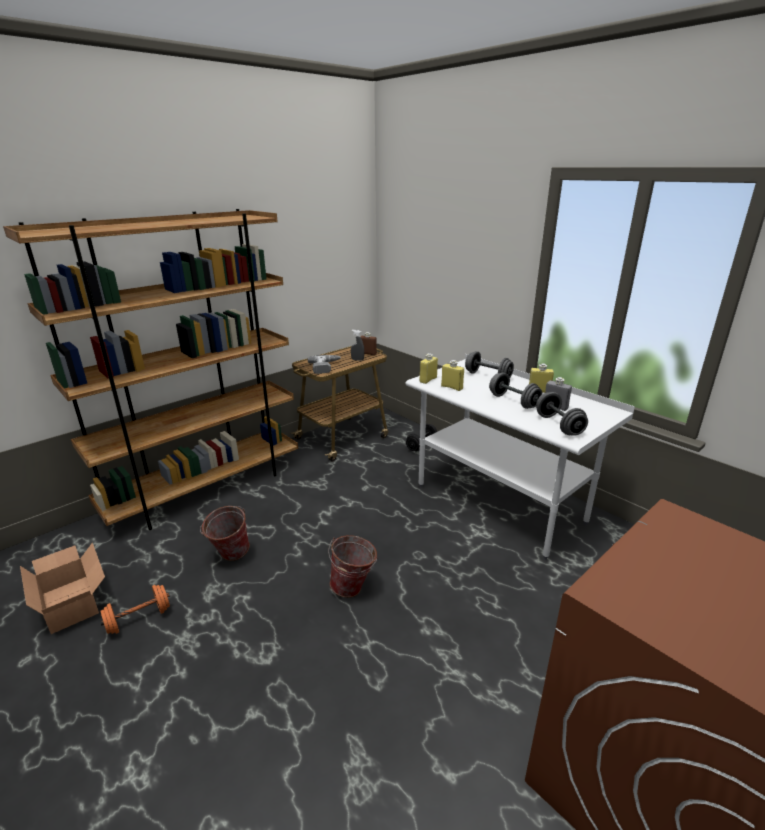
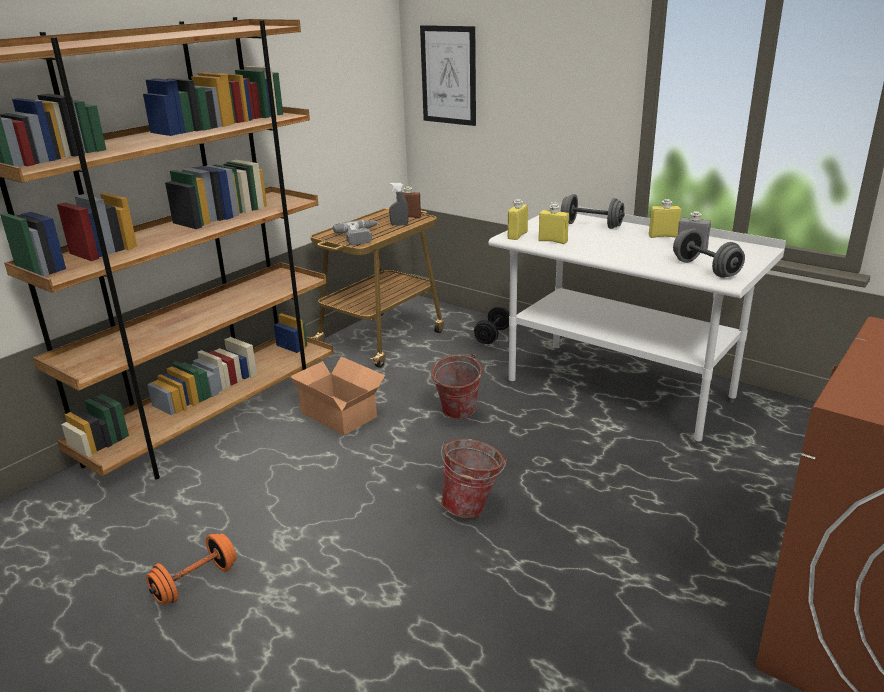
camera: 10 degrees left, 0 degrees up
(73, 601) = (87, 577): cardboard box -> cardboard box (339, 413)
(229, 556) = (288, 494): bucket -> bucket (456, 415)
(405, 253) = (448, 75): none -> picture
(513, 401) = (638, 249): grey dumbbell -> none

